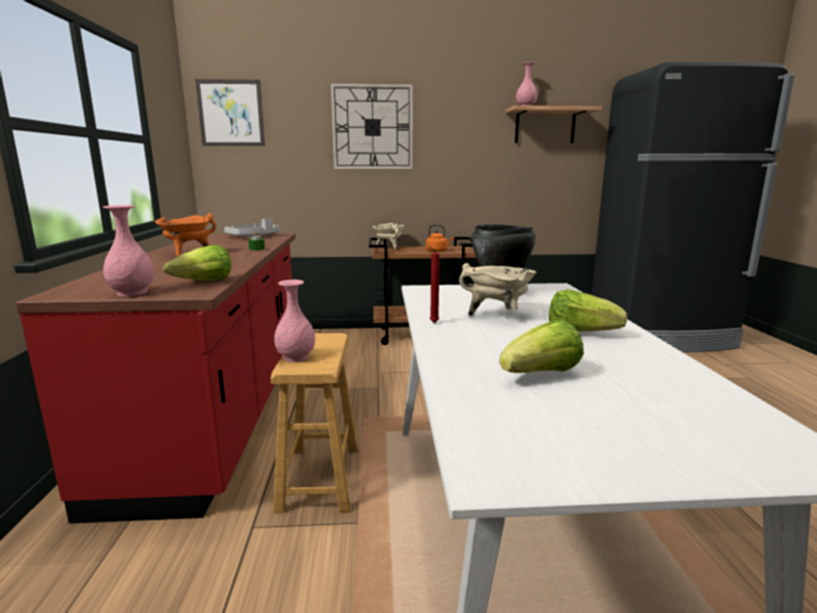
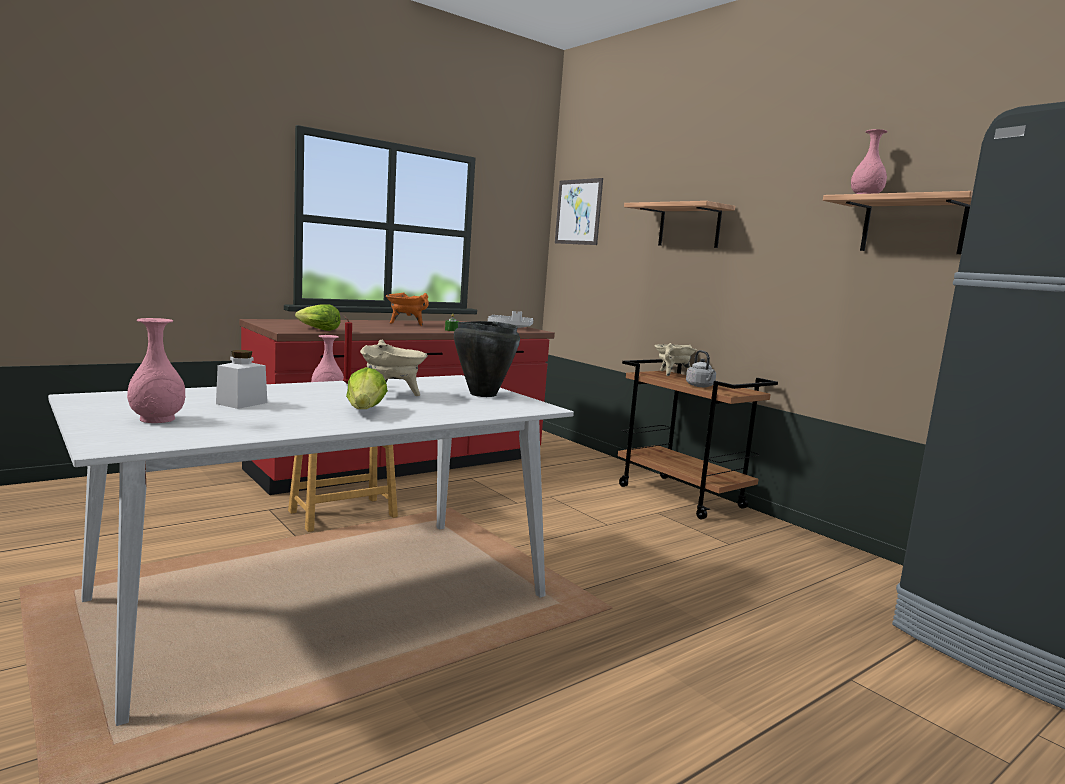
camera: 55 degrees right, 5 degrees down
(133, 293) = (275, 325): pink vase -> pink vase (157, 419)
(372, 127) = (689, 226): wall clock -> shelf
(438, 251) = (700, 386): orange kettle -> grey kettle
(542, 374) = (242, 403): lettuce -> white jar

